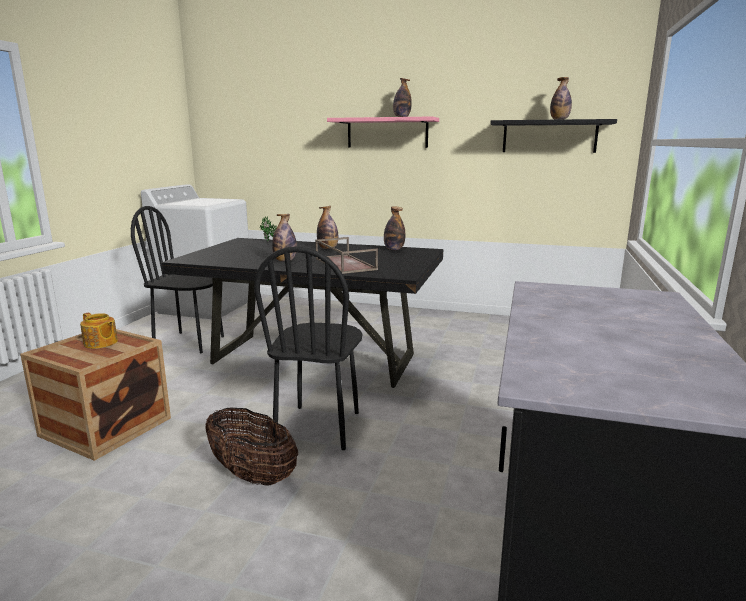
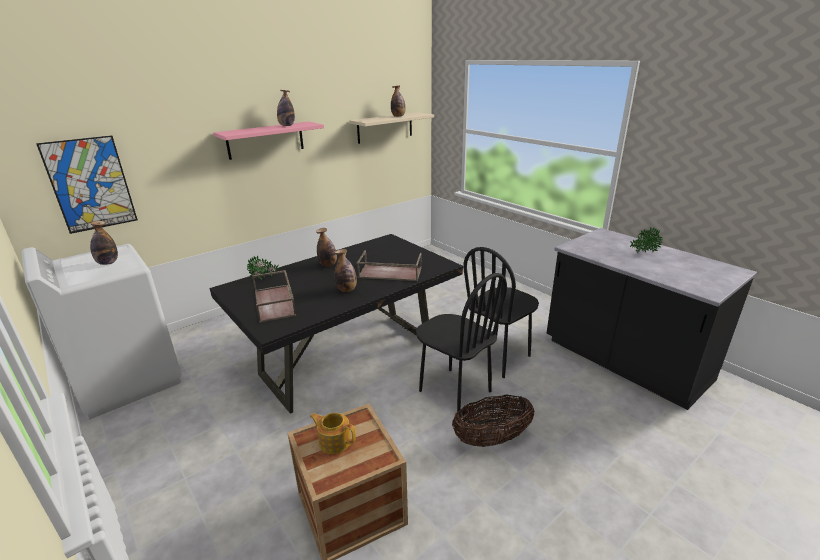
camera: 55 degrees left, 10 degrees up
(100, 343) = (334, 441): teapot -> teapot turned 135 degrees counterclockwise
(190, 342) = (219, 414): black chair -> black chair (498, 357)
(232, 252) = (275, 303): none -> brown tray
(243, 150) = (90, 184): none -> picture
(394, 249) = (369, 246): bottle -> bottle (108, 263)
(549, 136) = (385, 127): black shelf -> beige shelf
(628, 324) = (642, 253): none -> potted plant

